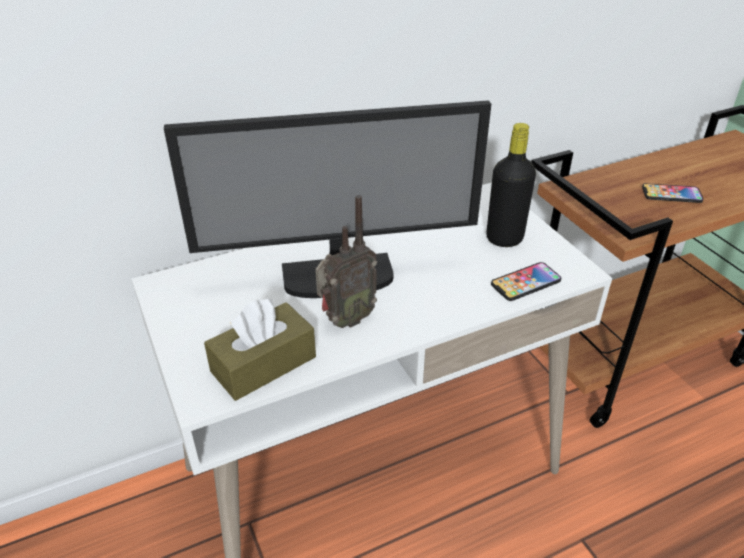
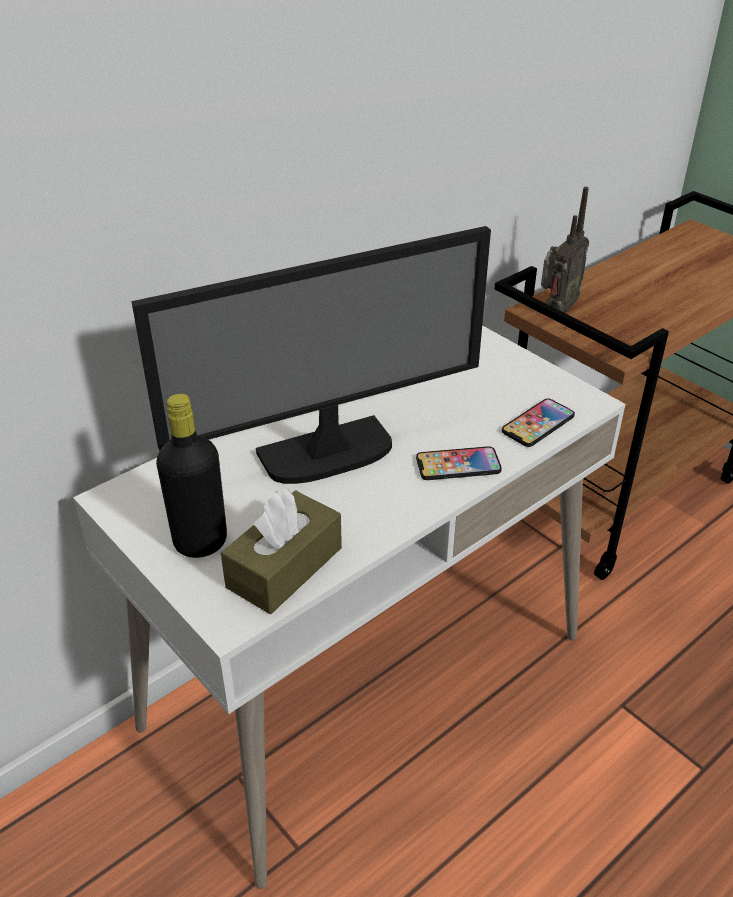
camera: 15 degrees left, 0 degrees up
(345, 320) = (357, 500): radio -> radio (556, 309)
(504, 238) = (496, 378): black bottle -> black bottle (200, 542)
(671, 194) = (650, 301): phone -> phone (458, 465)

